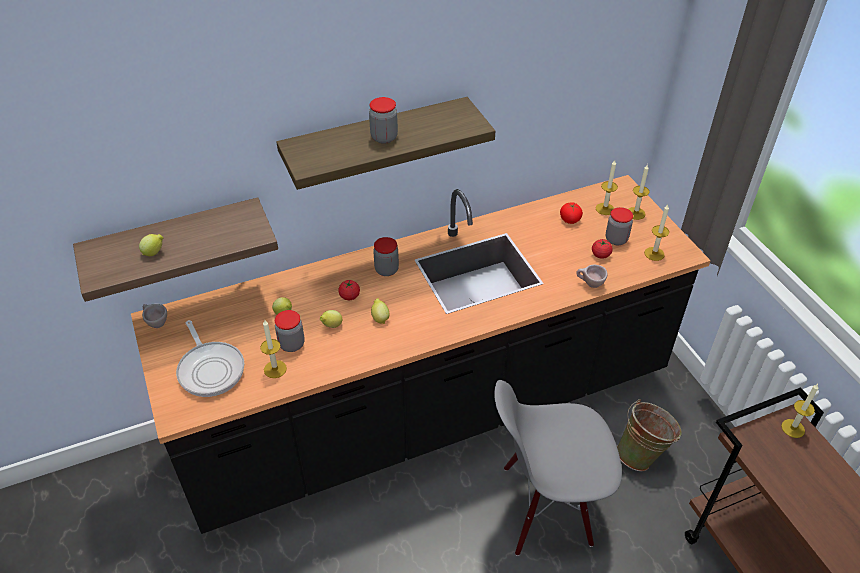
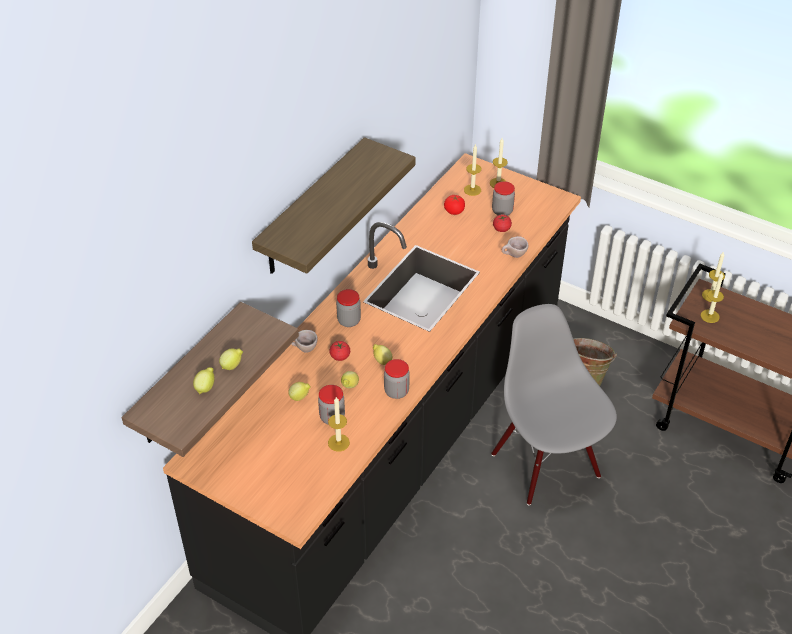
camera: 35 degrees left, 0 degrees up
(156, 323) = (196, 463): beige cup -> beige cup (303, 349)
(192, 245) = (232, 366): none -> lemon
(210, 369) = (285, 471): frying pan -> none
(384, 137) = (337, 199): jar -> jar (396, 391)
(545, 507) = (546, 464): grey chair -> grey chair turned 105 degrees clockwise
(654, 254) = (538, 210): candle -> candle (710, 316)

